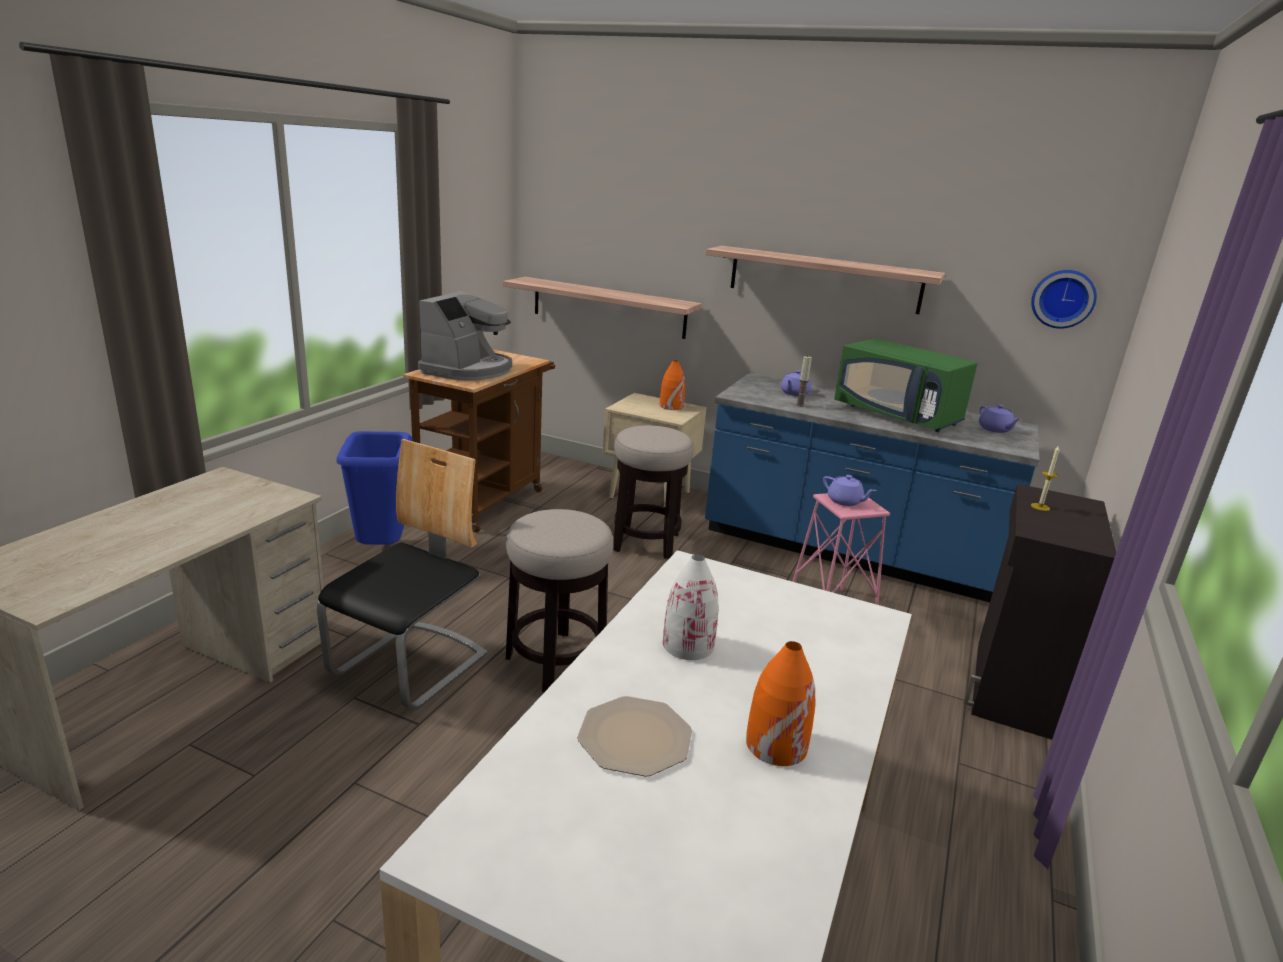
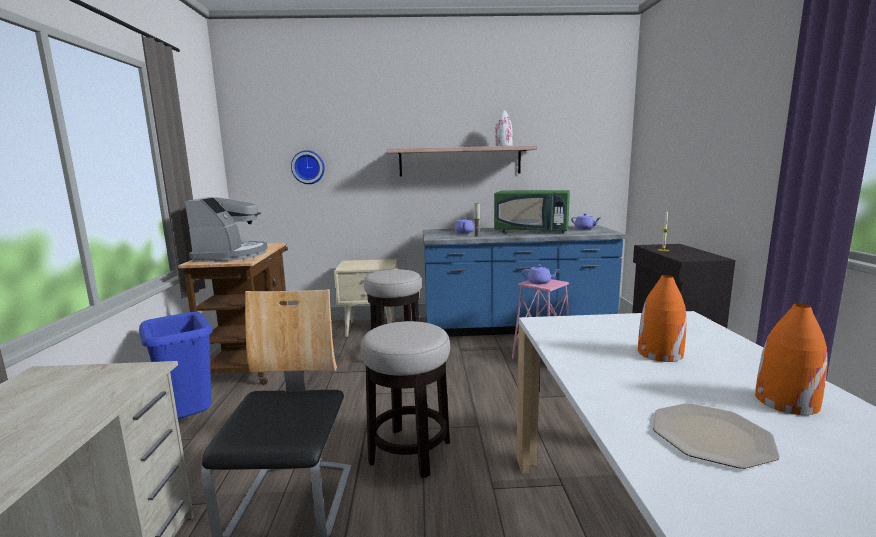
camera: 25 degrees left, 10 degrees down
(608, 307) = (311, 204): shelf -> none
(671, 406) = (375, 262): orange vase -> orange vase (659, 353)
(688, 645) = (625, 364): white vase -> white vase (503, 146)
(1063, 298) = (594, 151): wall clock -> wall clock (308, 167)

